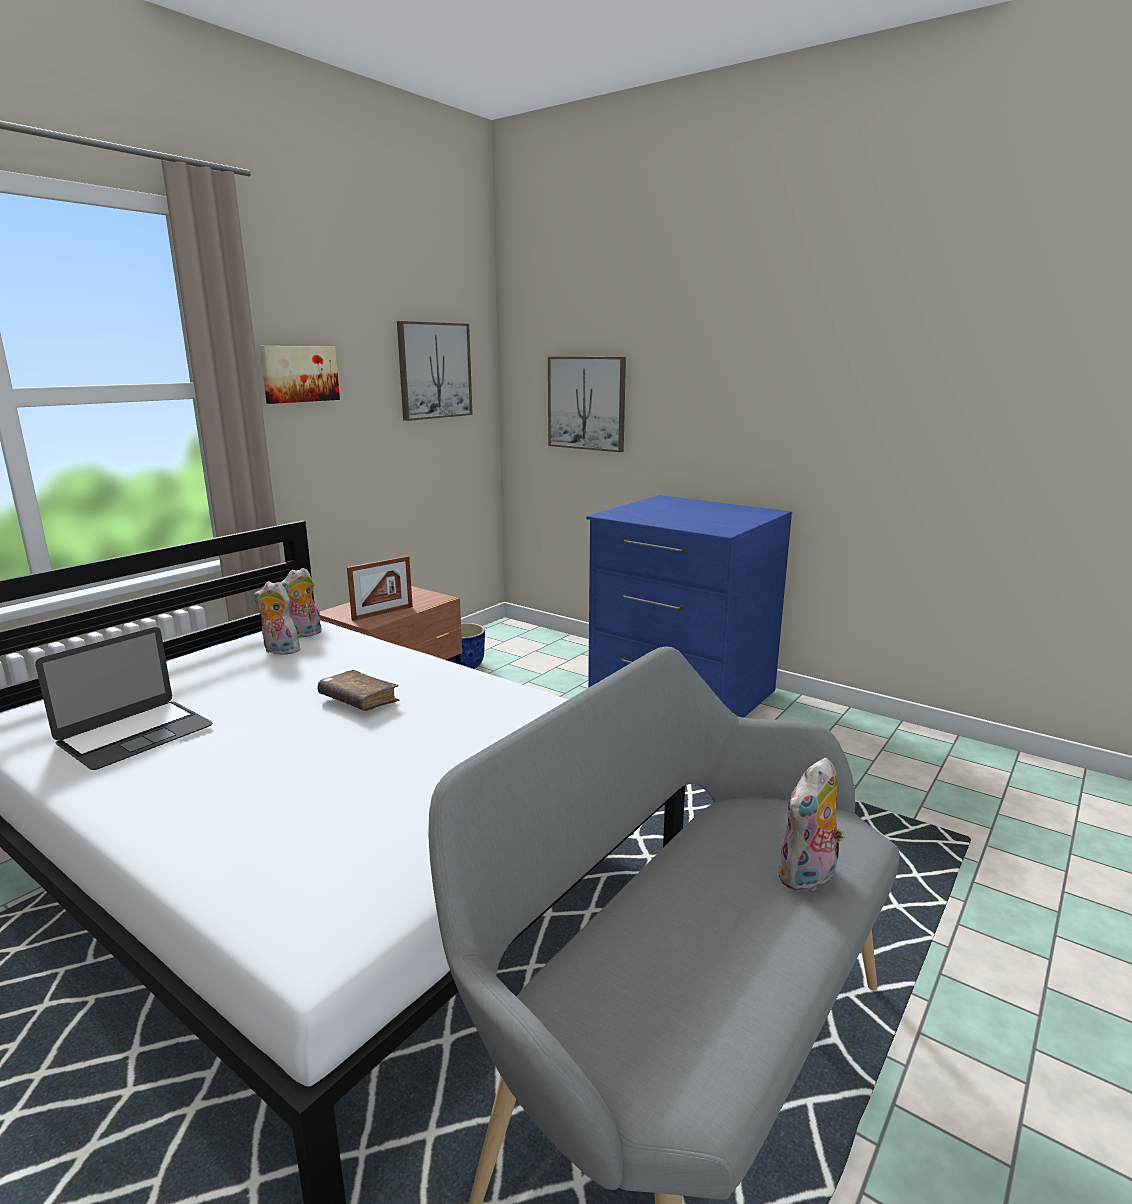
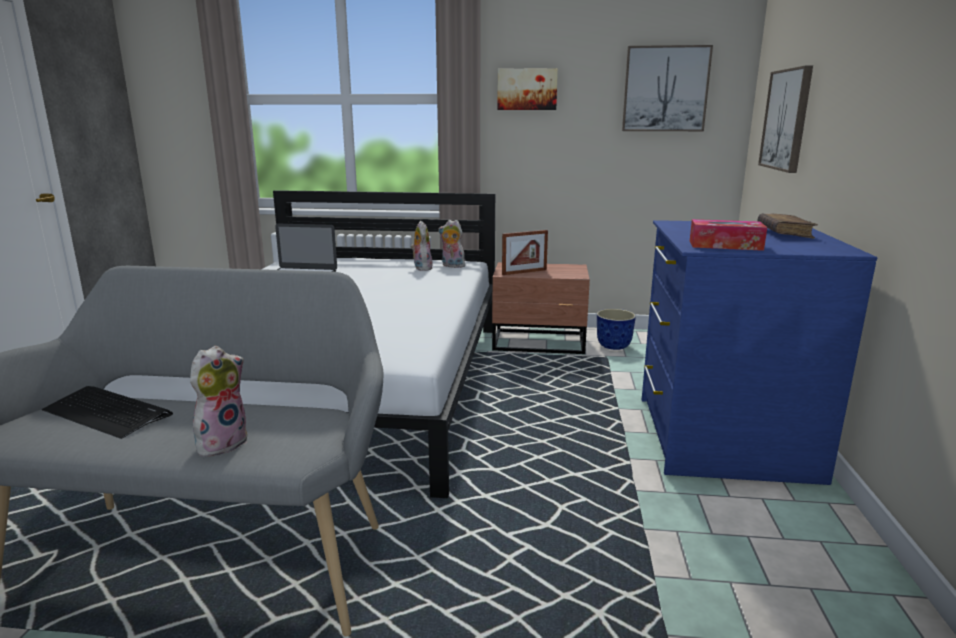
camera: 60 degrees right, 0 degrees up
(358, 700) = (378, 295): brown book -> brown book (784, 233)
(382, 613) = (524, 272): picture frame -> picture frame turned 45 degrees counterclockwise
(655, 974) = (107, 413): none -> keyboard
(721, 525) = (725, 245): none -> tissue box
(808, 878) = (222, 442): plush toy -> plush toy turned 105 degrees clockwise

